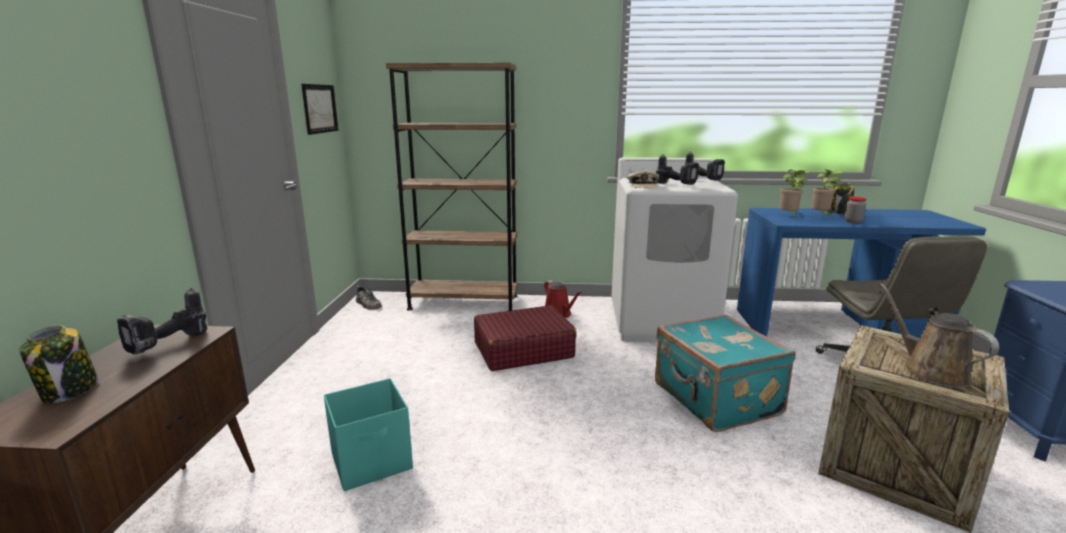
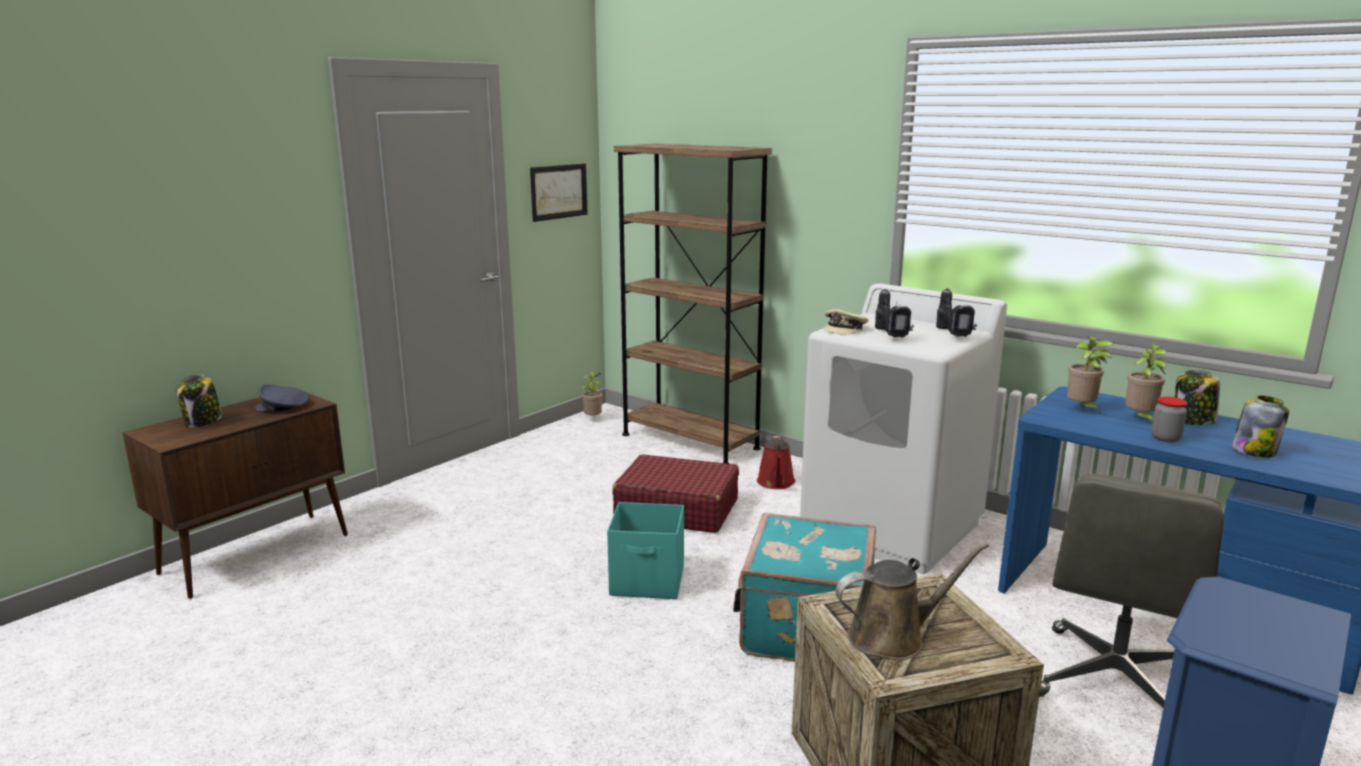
camera: 35 degrees right, 0 degrees up
(169, 346) = (283, 407): power drill -> grey cap
(367, 304) = (593, 419): shoe -> potted plant
(373, 461) = (425, 559): turquoise storage box -> turquoise storage box (648, 581)
(893, 220) = (1254, 451): none -> jar
(930, 371) = (893, 637): brown watering can -> brown watering can turned 60 degrees clockwise

